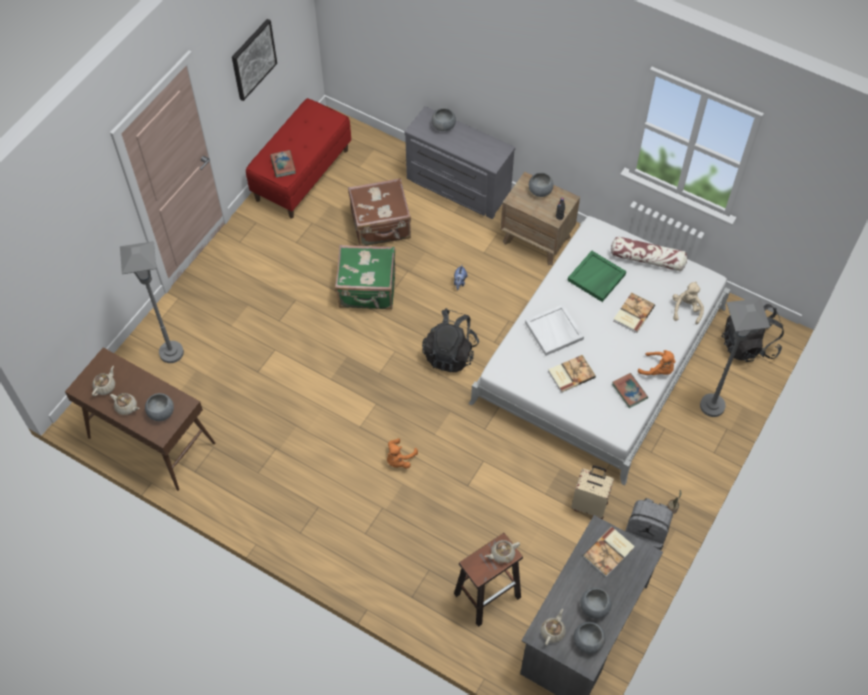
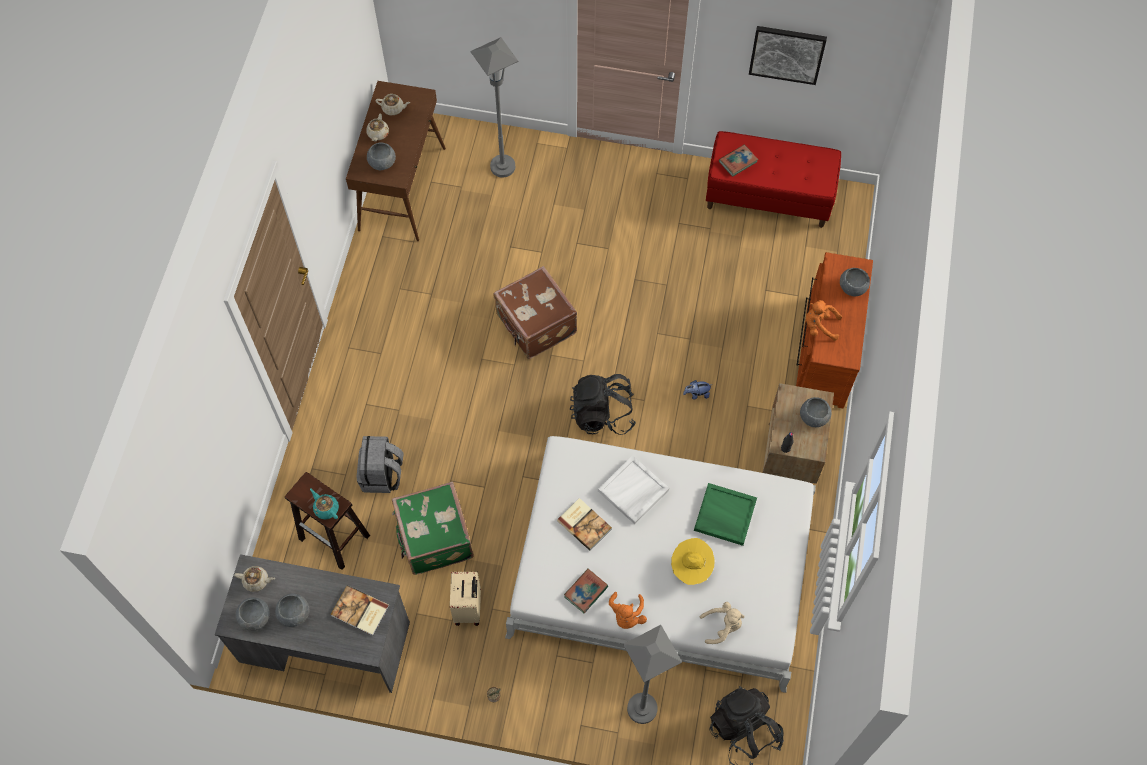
camera: 70 degrees right, 5 degrees up
(367, 290) = (648, 309): green suitcase -> green suitcase (433, 538)
(381, 226) = (736, 294): brown suitcase -> brown suitcase (535, 325)
(399, 459) = (457, 407): orange plush toy -> orange plush toy (819, 326)
(457, 187) = (824, 351): grey dresser -> brown dresser
(502, 554) = (326, 508): beige teapot -> turquoise teapot
(632, 313) = (691, 567): book -> yellow hat
(645, 534) = (453, 675): grey backpack -> grey backpack (382, 475)
(647, 259) = (776, 564): pillow -> none

